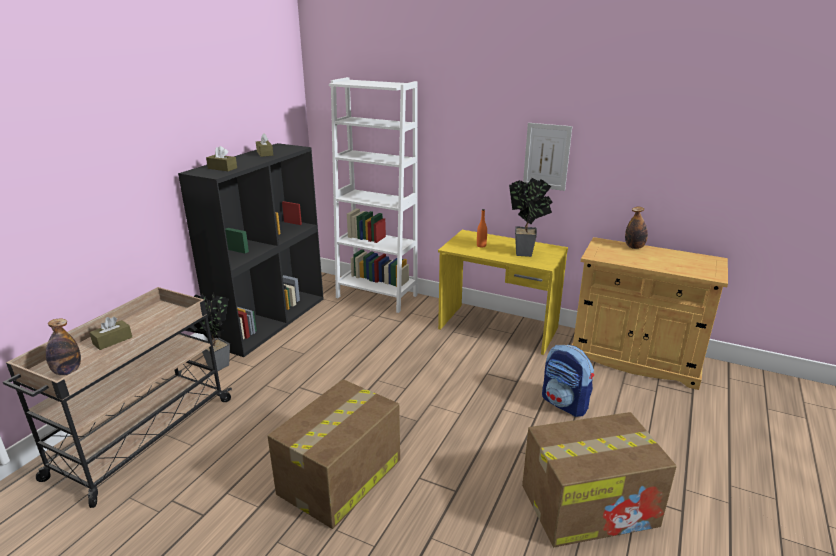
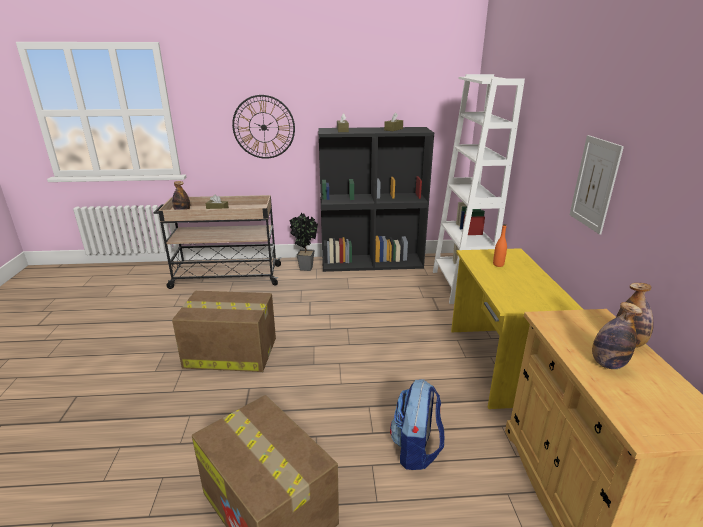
camera: 60 degrees right, 0 degrees up
(106, 192) = (263, 127): none -> wall clock
(527, 254) = (518, 290): potted plant -> none
(652, 260) = (607, 364): none -> bottle

